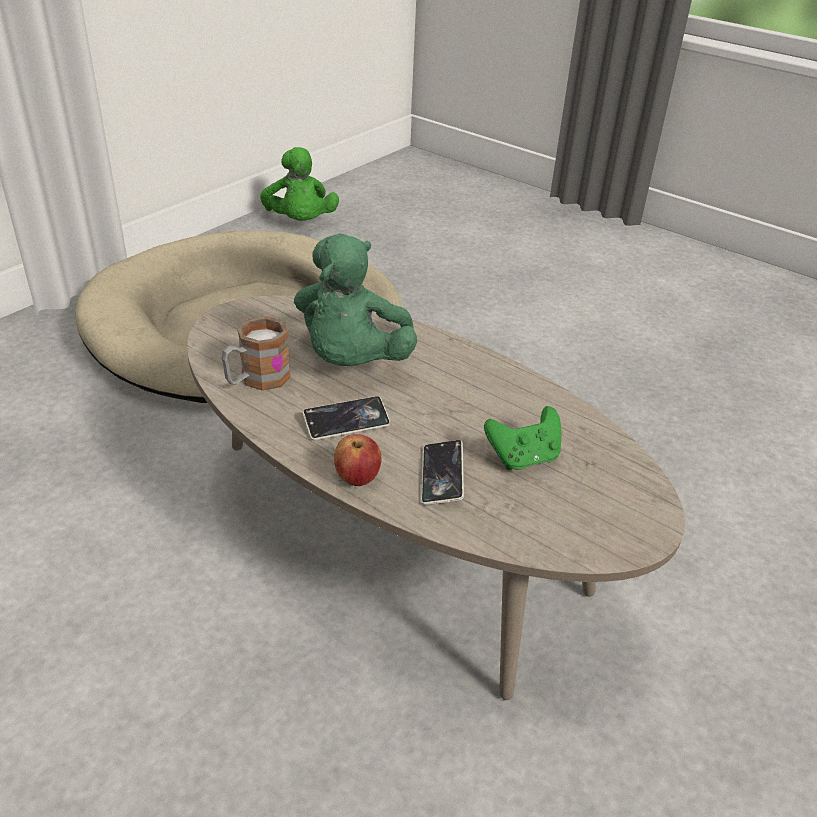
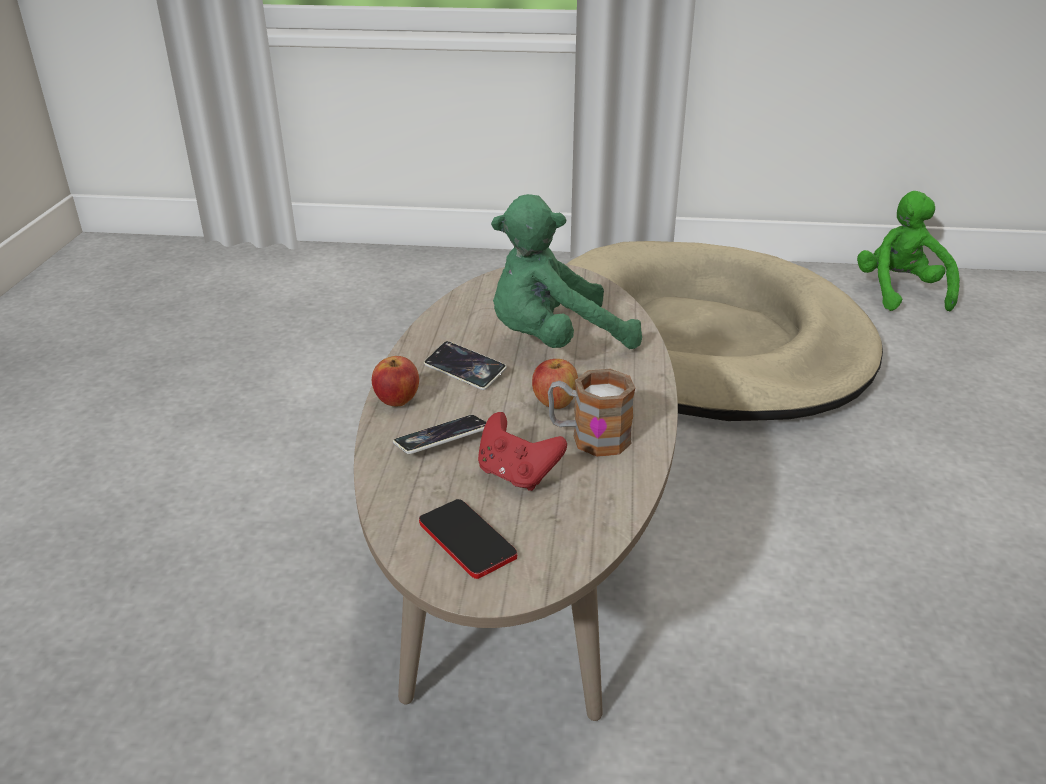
camera: 60 degrees right, 5 degrees down
(256, 380) = (474, 314): mug -> mug (589, 437)
(300, 223) = (900, 292): green plush toy -> green plush toy turned 135 degrees clockwise
(442, 400) = (554, 403): none -> apple
(523, 458) = (517, 475): green game controller -> red game controller
(587, 516) = (467, 540): none -> phone

